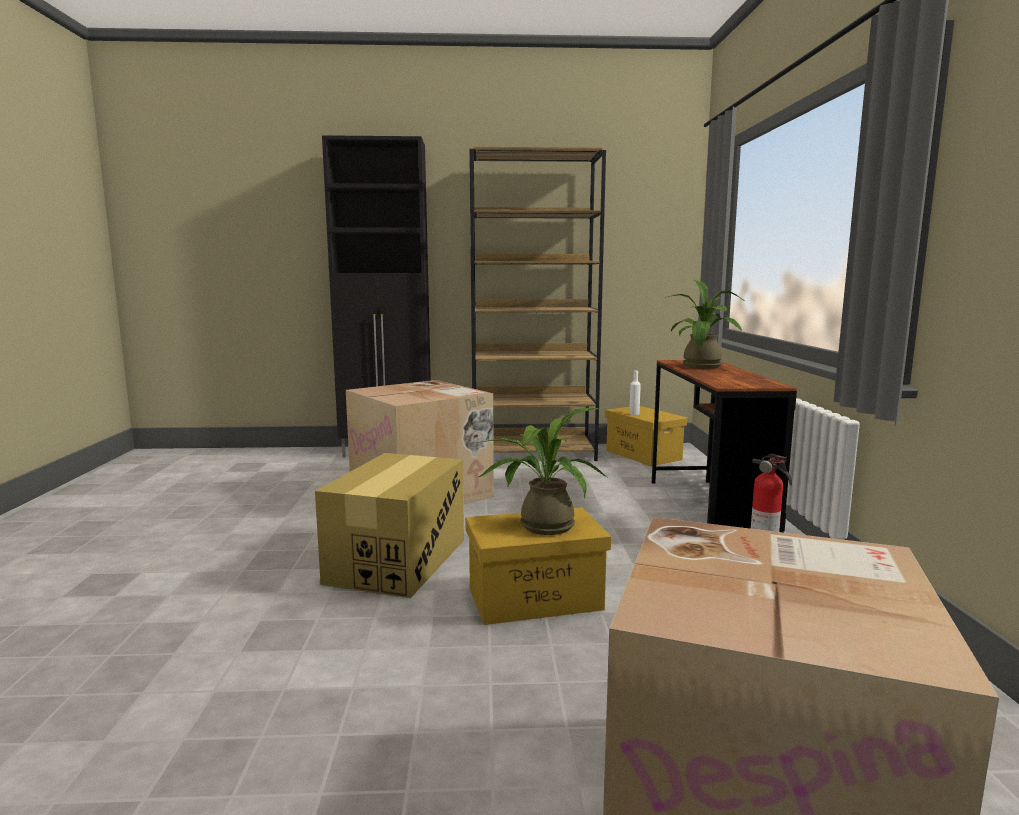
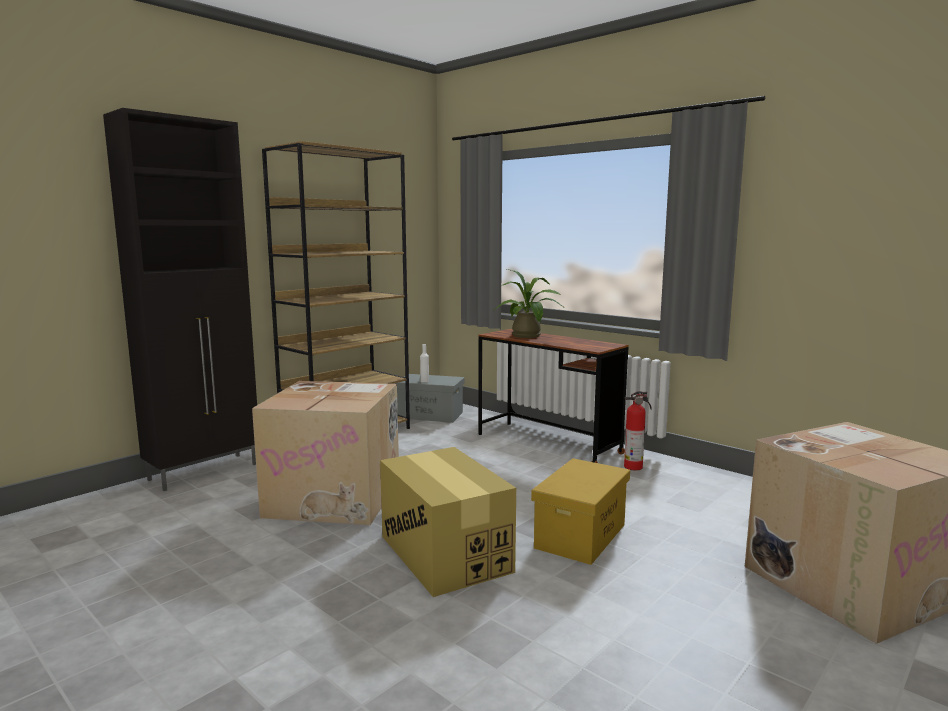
camera: 45 degrees left, 0 degrees up
(540, 525) = (584, 477): potted plant -> none
(644, 455) = (431, 415): yellow storage box -> grey storage box

